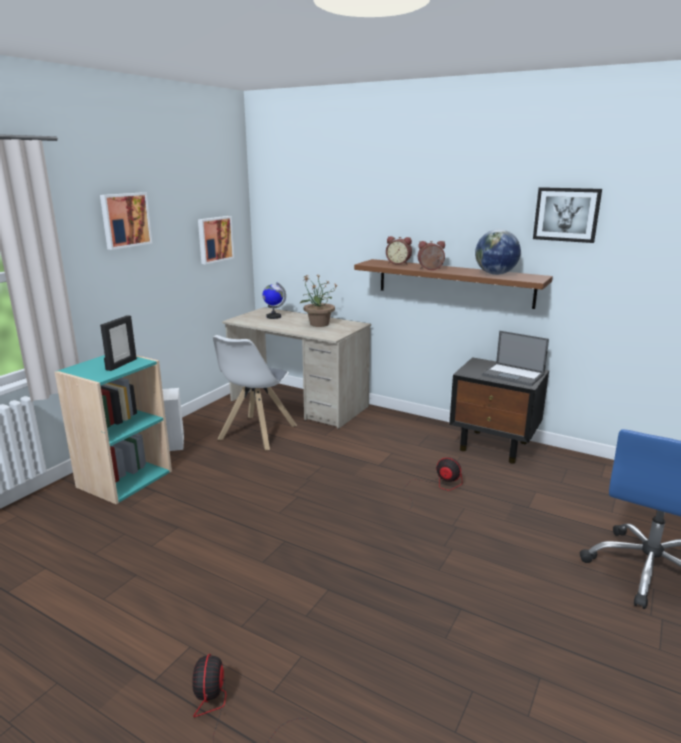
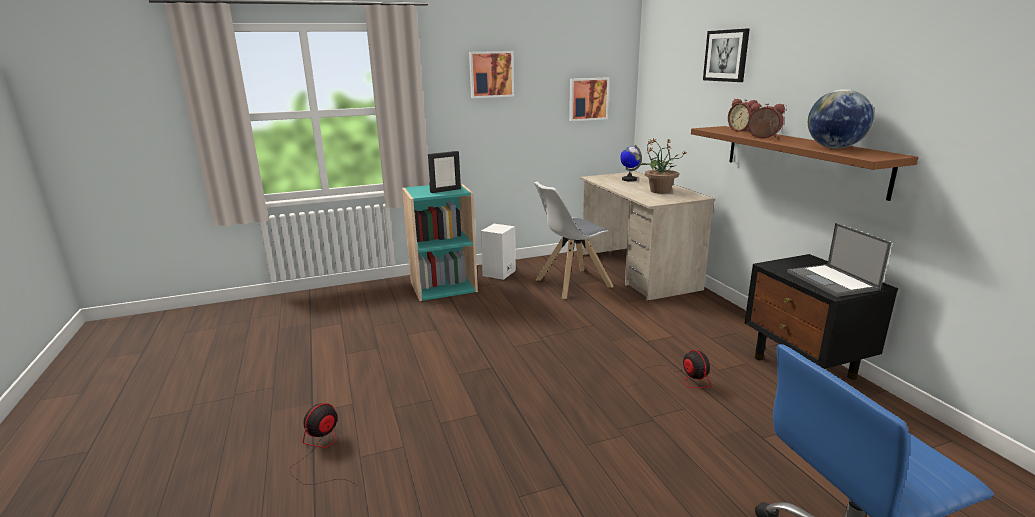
camera: 40 degrees right, 0 degrees up
(566, 214) = (947, 68): picture -> picture (726, 55)

